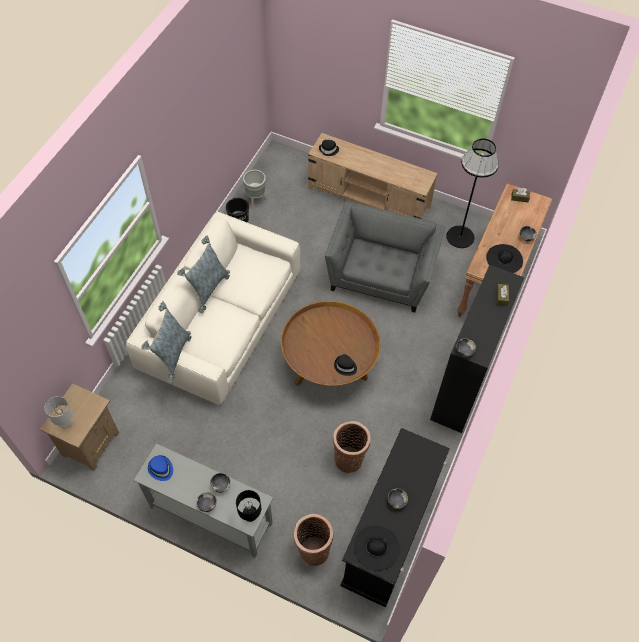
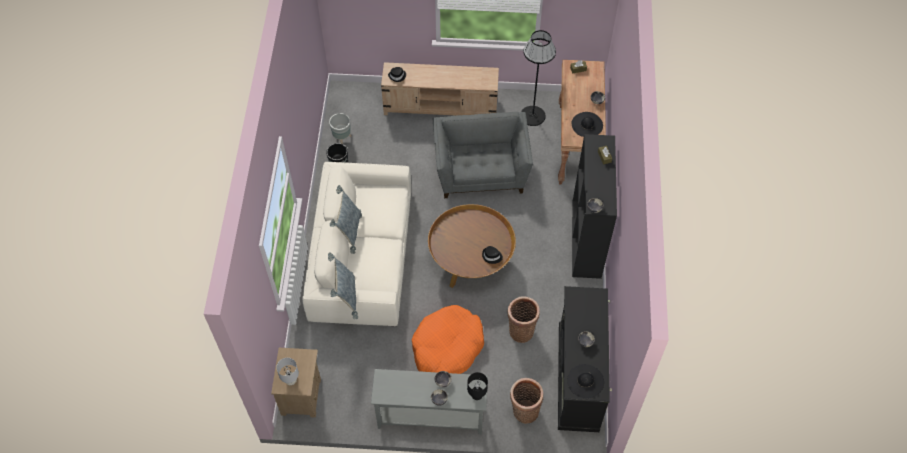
camera: 20 degrees left, 0 degrees up
(161, 469) = (388, 387): blue hat -> none
(262, 447) = (447, 347): none -> orange dog bed

